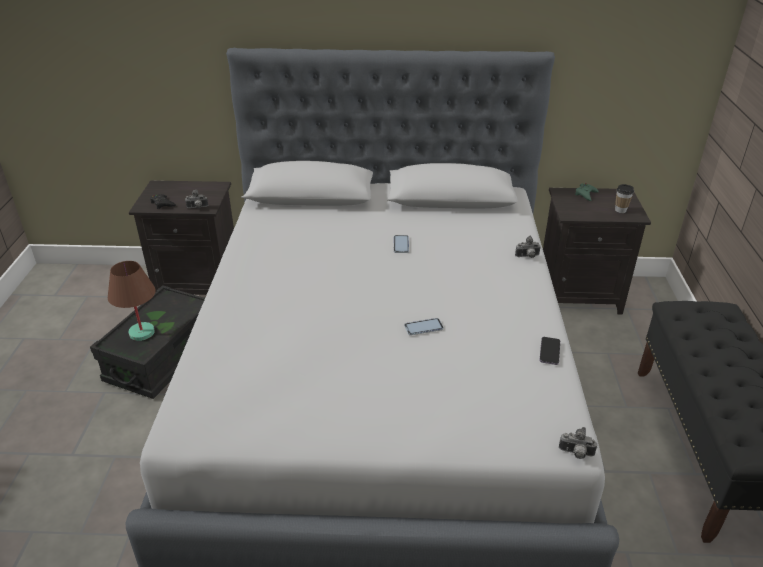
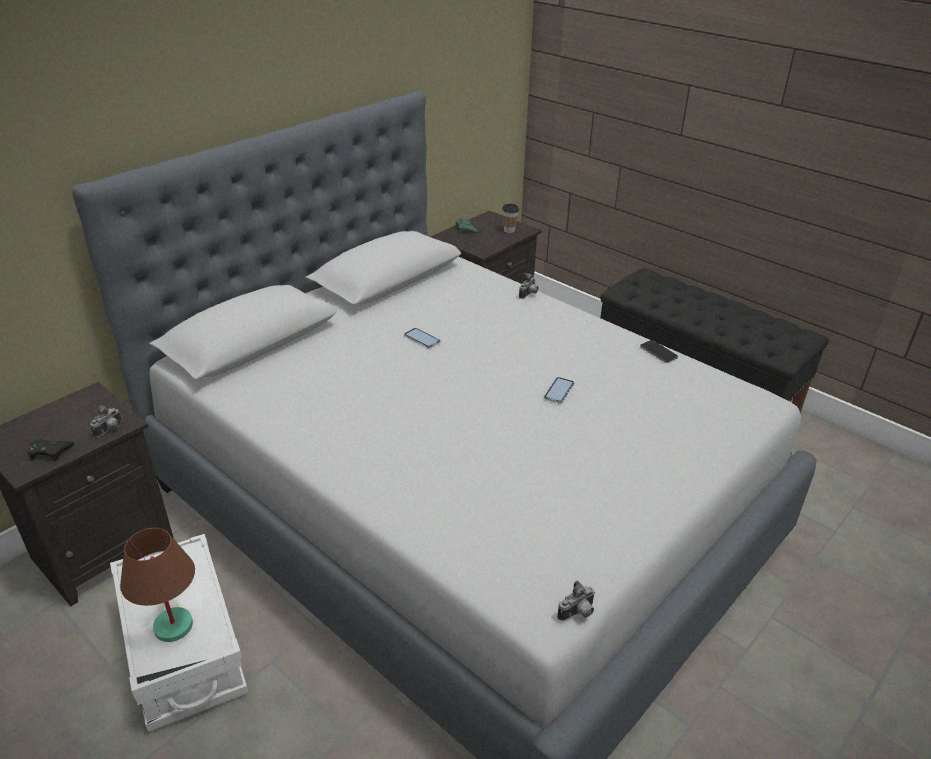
camera: 50 degrees left, 0 degrees up
(162, 358) = (185, 649): black storage box -> white storage box
(576, 454) = (778, 405): camera -> camera (578, 613)

